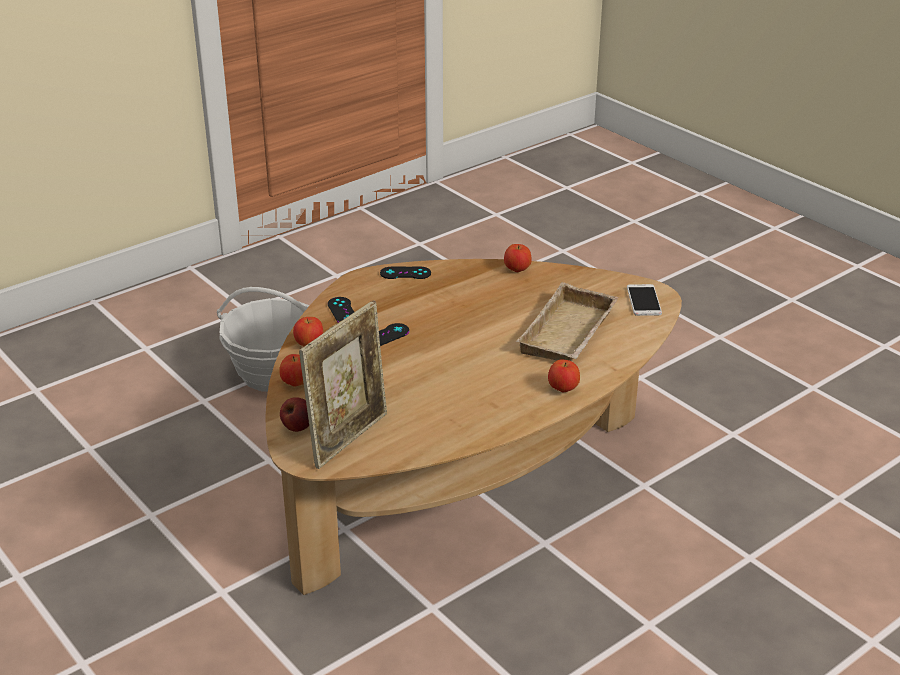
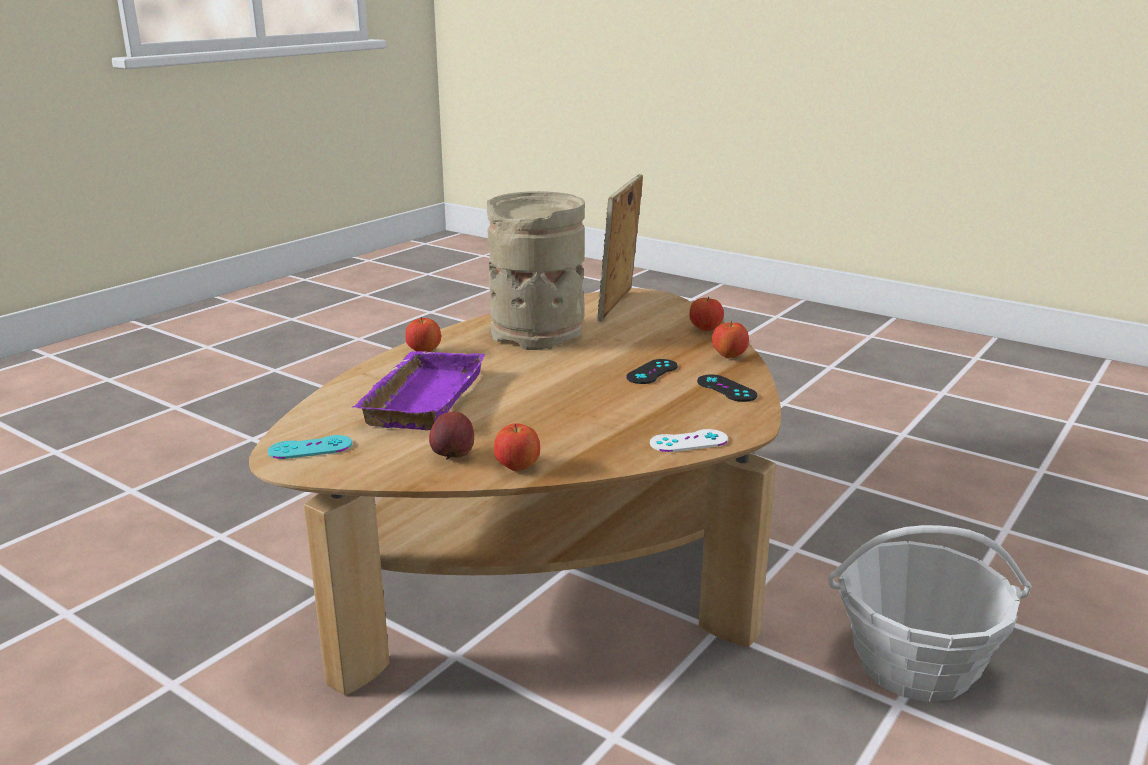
camera: 165 degrees right, 10 degrees down
(297, 427) = (670, 307): apple -> apple (453, 456)
(405, 273) = (688, 441): black game controller -> white game controller
(451, 402) = (539, 333): none -> beige vase
(570, 334) = (420, 398): beige tray -> purple tray
(643, 300) = (310, 448): phone -> turquoise game controller

